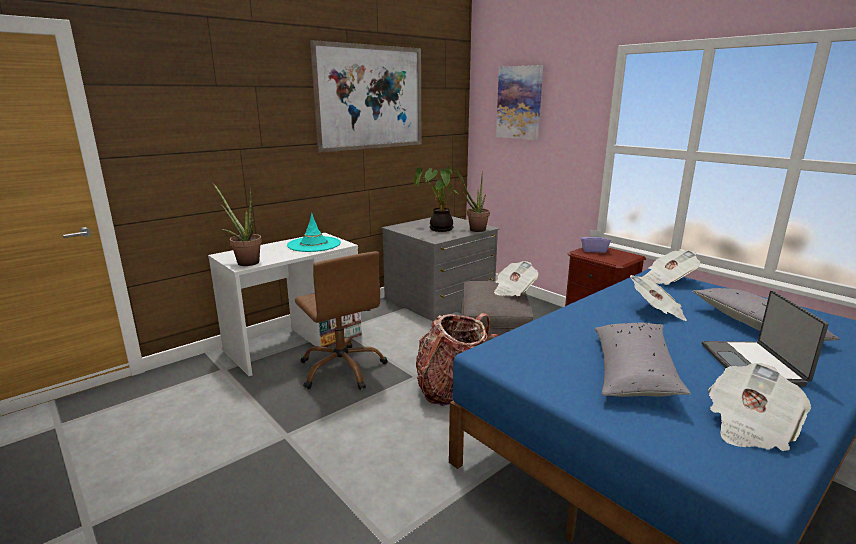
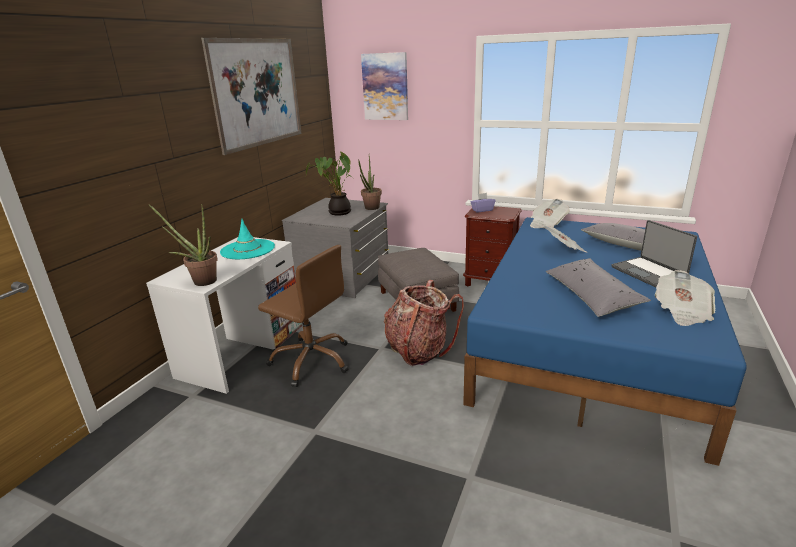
camera: 25 degrees left, 5 degrees up
(513, 290) = (430, 255): newspaper -> none

